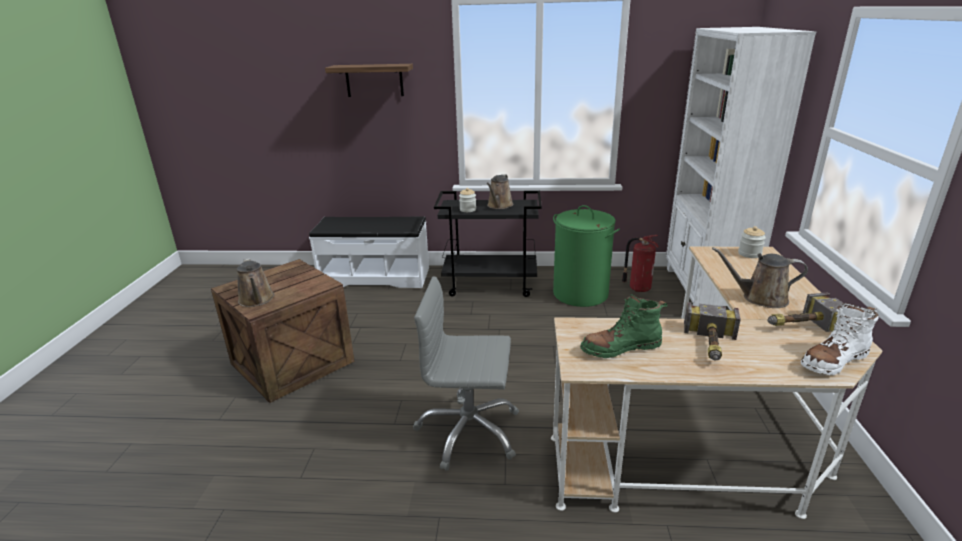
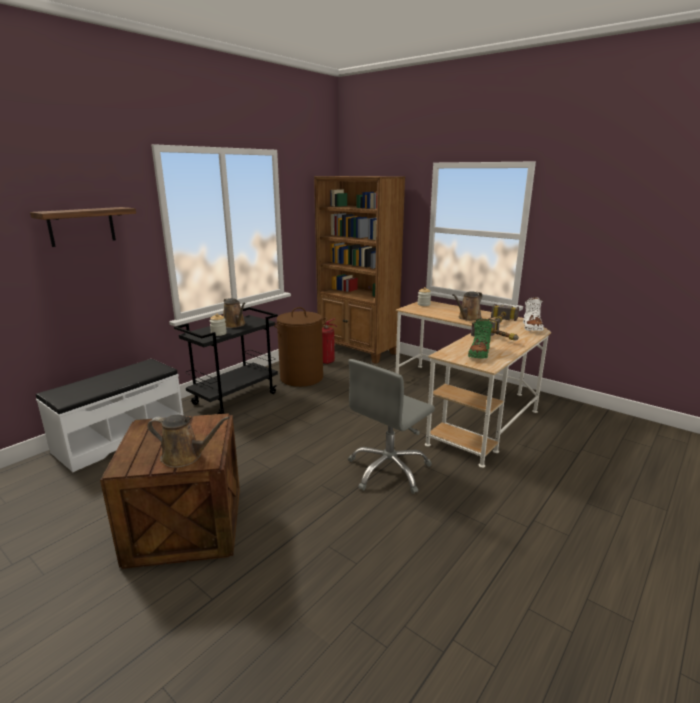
camera: 55 degrees left, 5 degrees down
(580, 294) = (301, 377): green laundry basket -> brown laundry basket
(704, 292) = (358, 350): white bookcase -> brown bookcase

